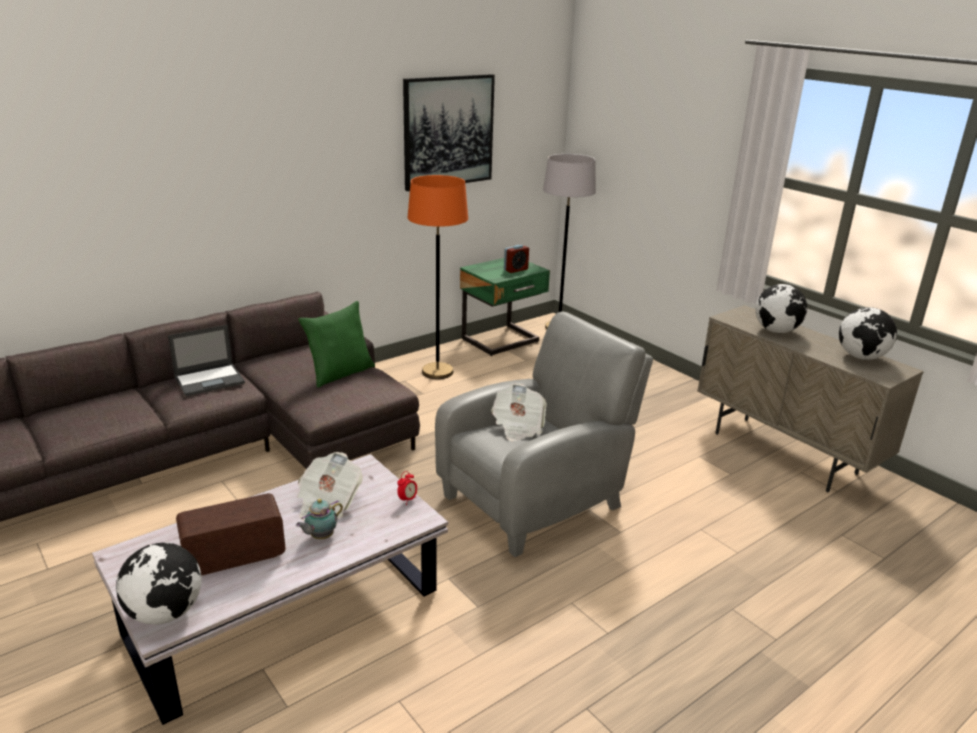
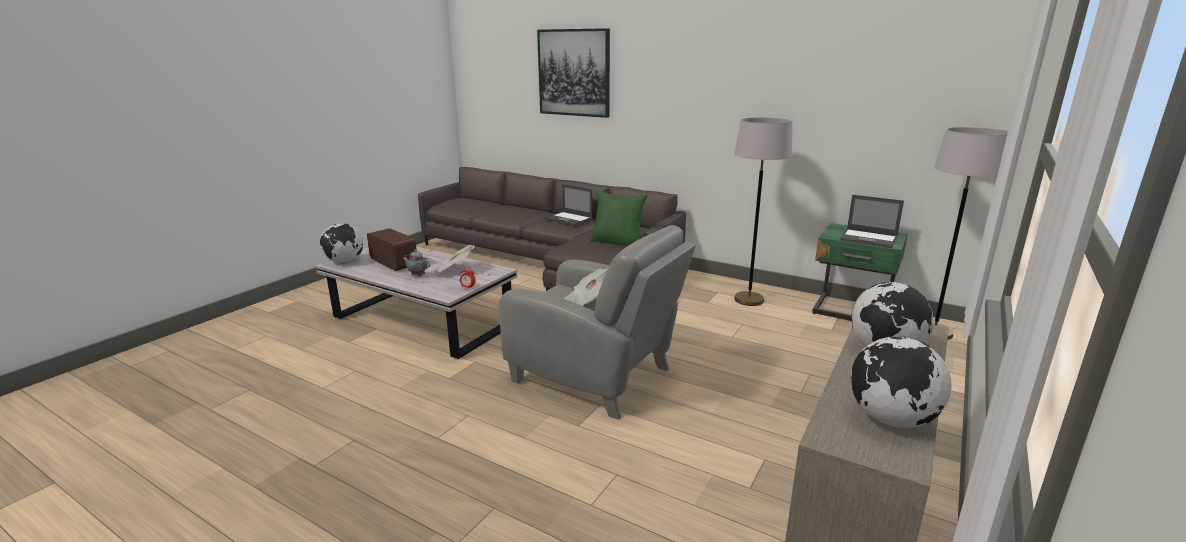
camera: 70 degrees right, 5 degrees down
(437, 372) = (749, 300): orange floor lamp -> grey floor lamp
(448, 131) = (834, 84): picture -> picture (574, 73)
(515, 270) = (869, 239): alarm clock -> laptop

